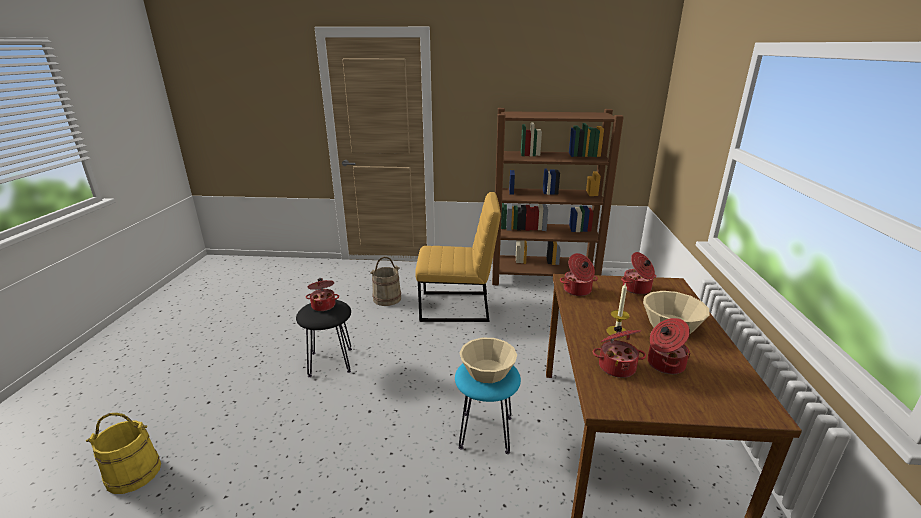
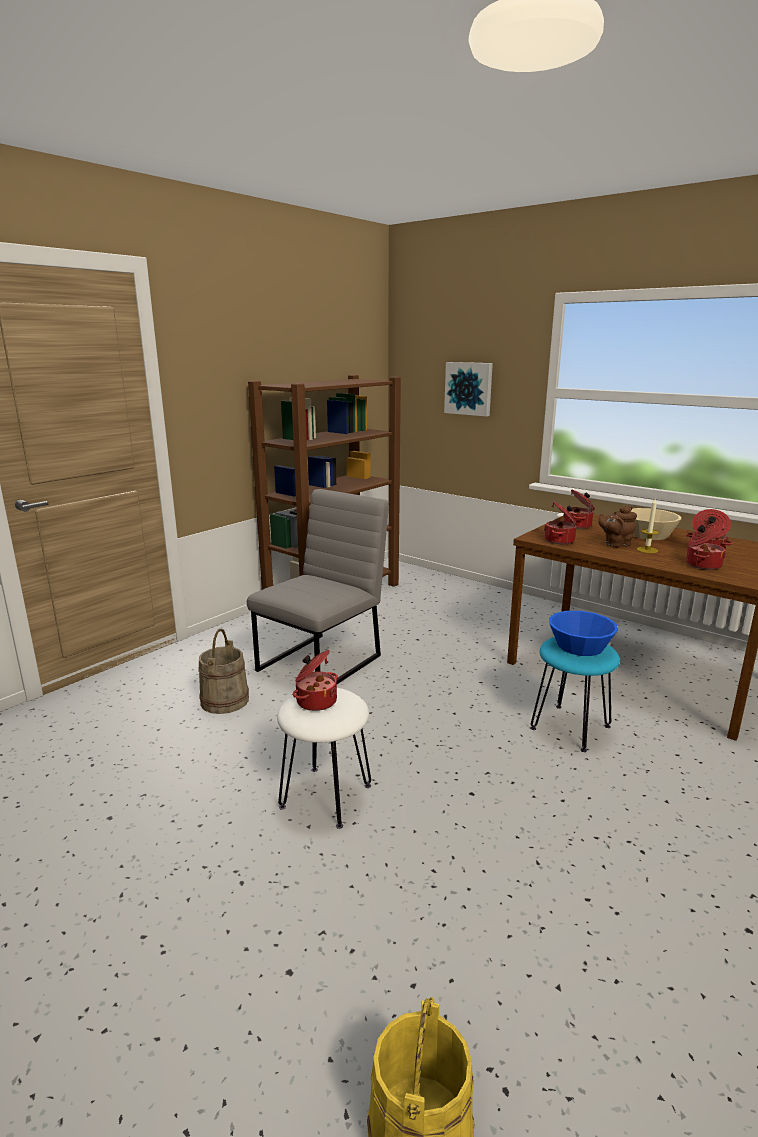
camera: 55 degrees left, 5 degrees down
(330, 362) = (325, 796): black stool -> white stool
(457, 307) = (322, 662): yellow chair -> grey chair
(487, 371) = (580, 646): beige bowl -> blue bowl
(609, 314) = (615, 544): none -> brown teapot
(693, 134) = (469, 388): none -> picture

